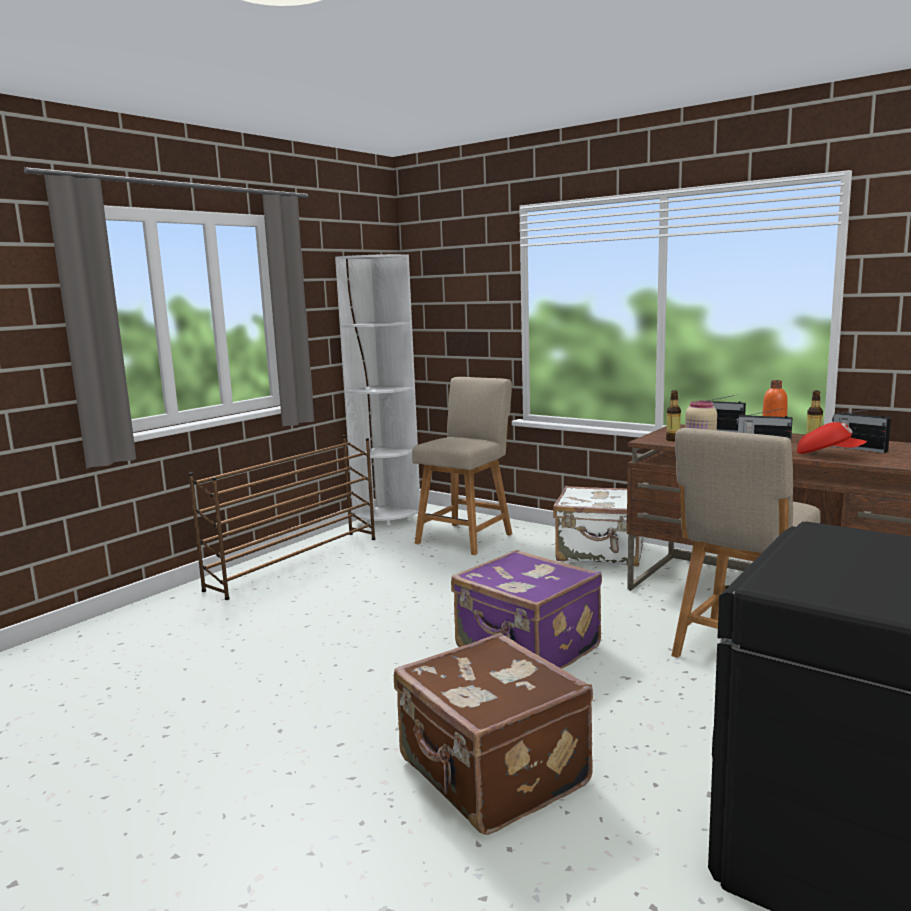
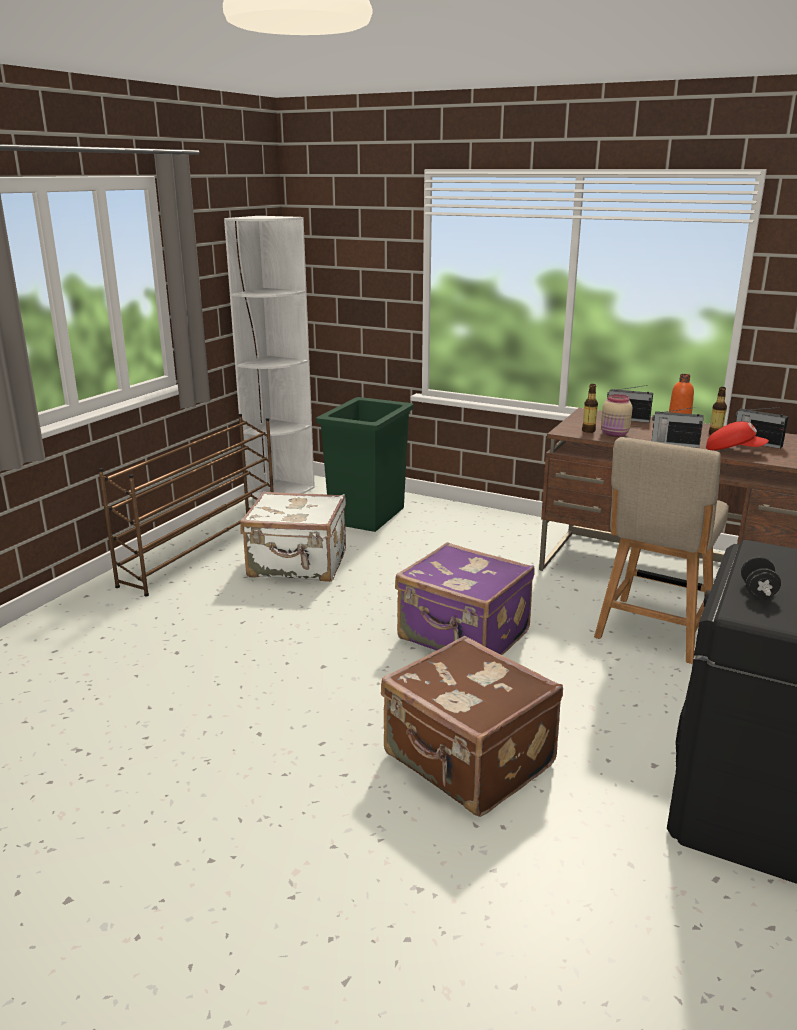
camera: 10 degrees left, 10 degrees up
(466, 537) = (368, 515): beige chair -> green trash can
(600, 553) = (504, 531): white suitcase -> white suitcase (298, 565)
(799, 566) = (758, 591): none -> black dumbbell

